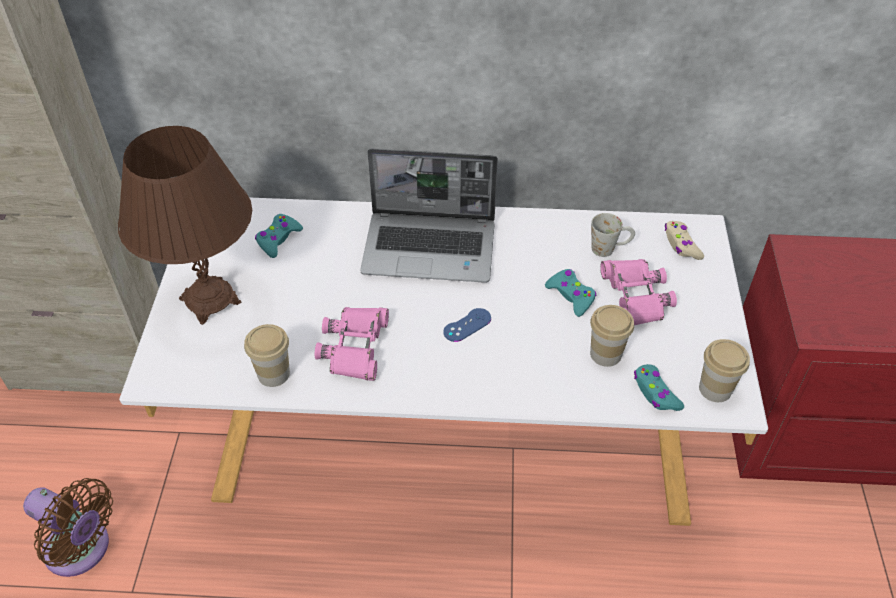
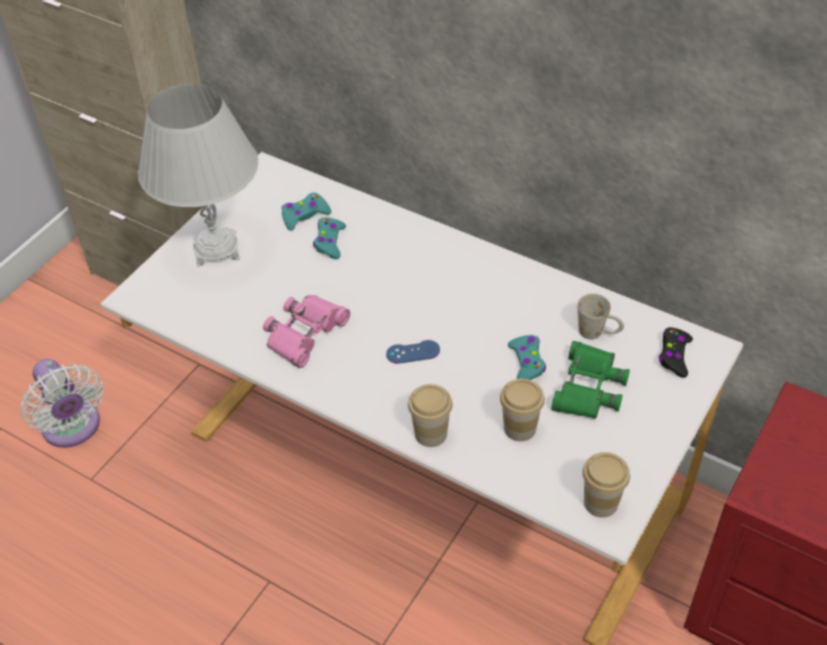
camera: 30 degrees right, 0 degrees up
(82, 550) = (73, 428): brown fan -> white fan
(210, 300) = (216, 249): brown table lamp -> white table lamp
(273, 374) = (225, 329): cup -> cup (430, 433)
(431, 248) = (430, 271): laptop -> none
(635, 297) = (588, 387): pink binoculars -> green binoculars
(655, 393) = (540, 482): turquoise game controller -> turquoise game controller (329, 242)
(681, 245) = (674, 356): beige game controller -> black game controller

